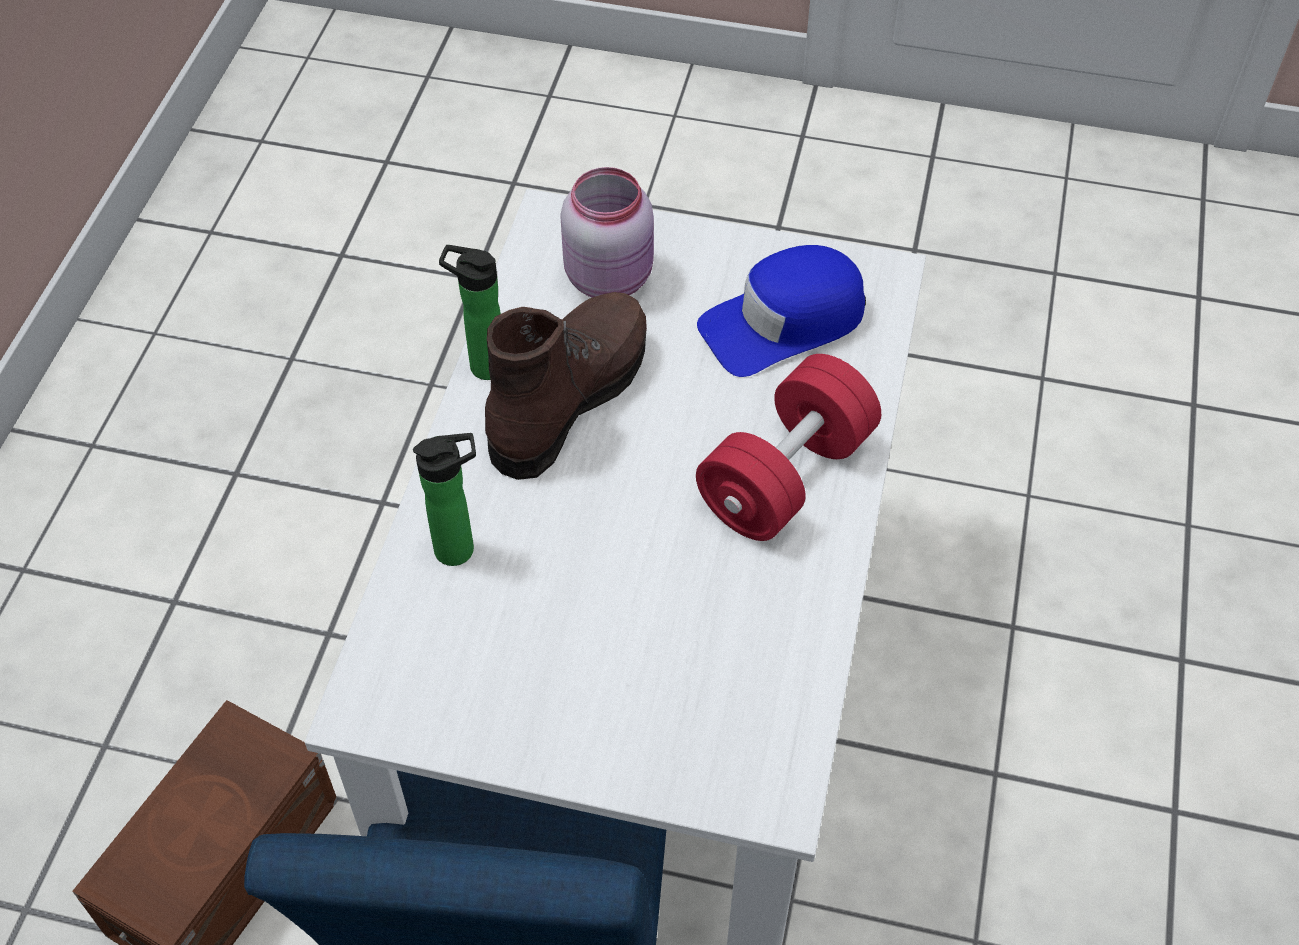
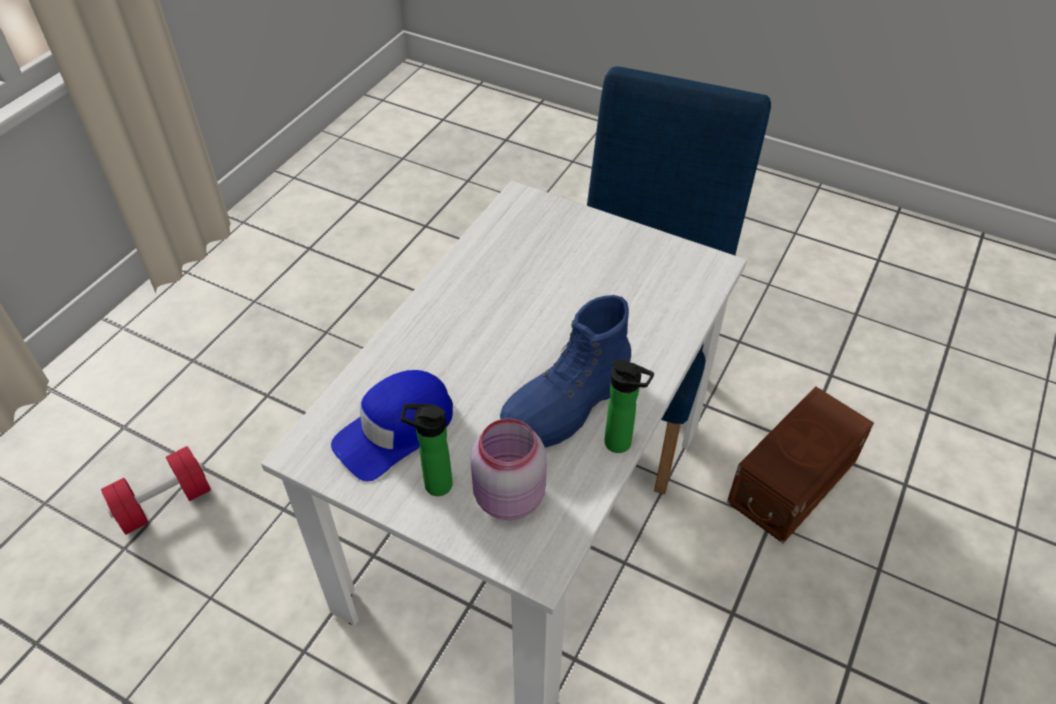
camera: 165 degrees left, 5 degrees down
(461, 549) = (654, 330): bottle -> bottle (433, 484)
(568, 398) = (566, 407): brown boot -> blue boot
(783, 322) = (395, 430): blue cap -> blue cap turned 150 degrees clockwise
(786, 476) = (446, 331): red dumbbell -> red dumbbell (164, 503)

